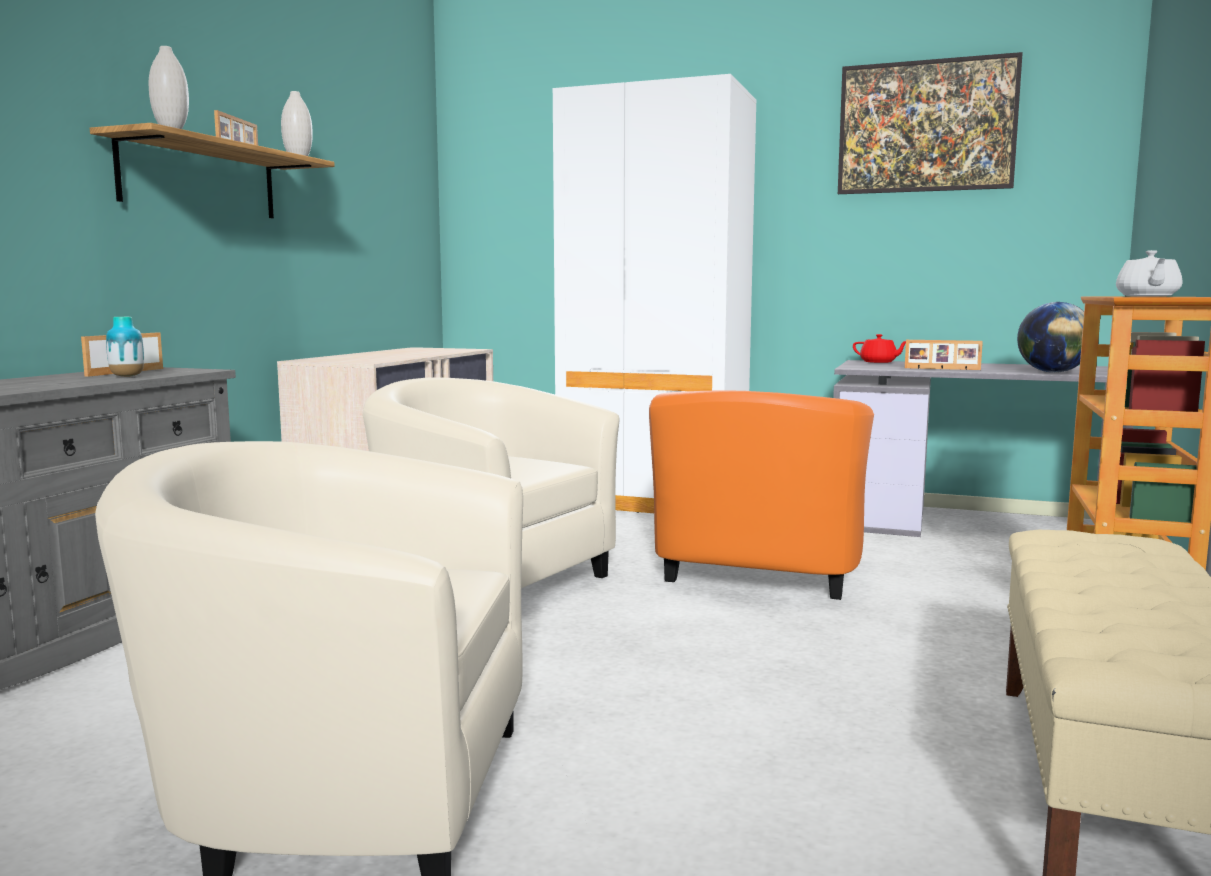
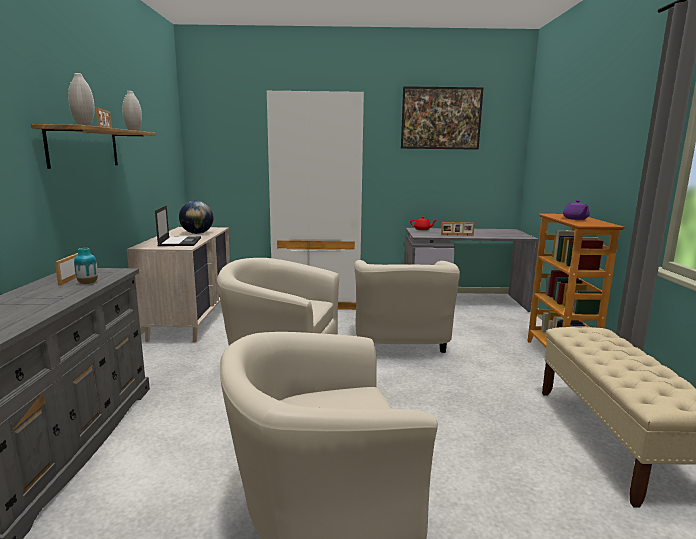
camera: 20 degrees left, 5 degrees up
(374, 357) = (180, 242): none -> laptop
(755, 579) = (401, 345): orange armchair -> beige armchair
(1052, 372) = (503, 236): globe -> globe (197, 233)
(1147, 296) = (575, 219): white teapot -> purple teapot

